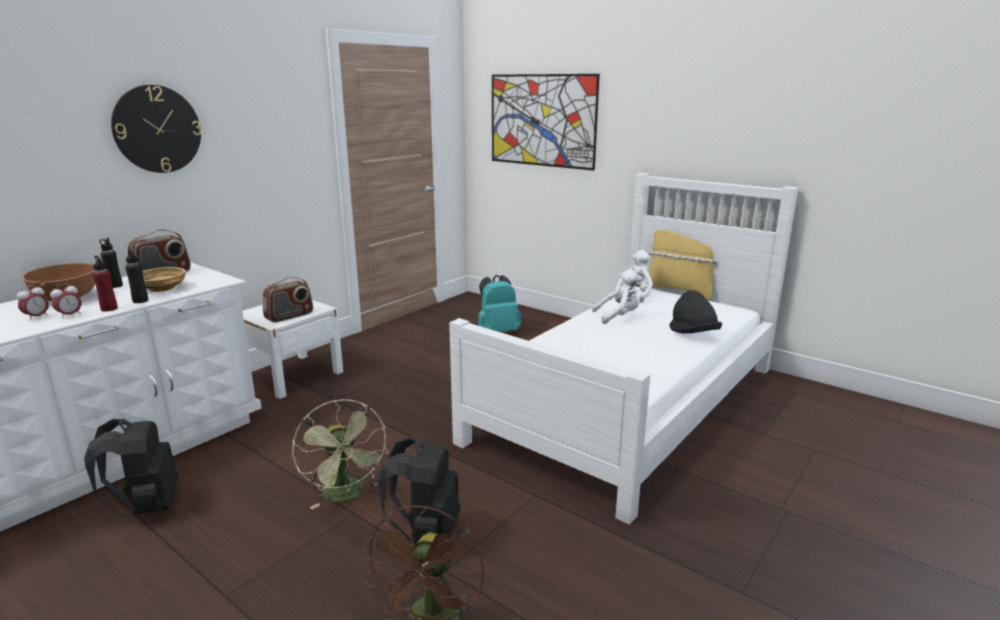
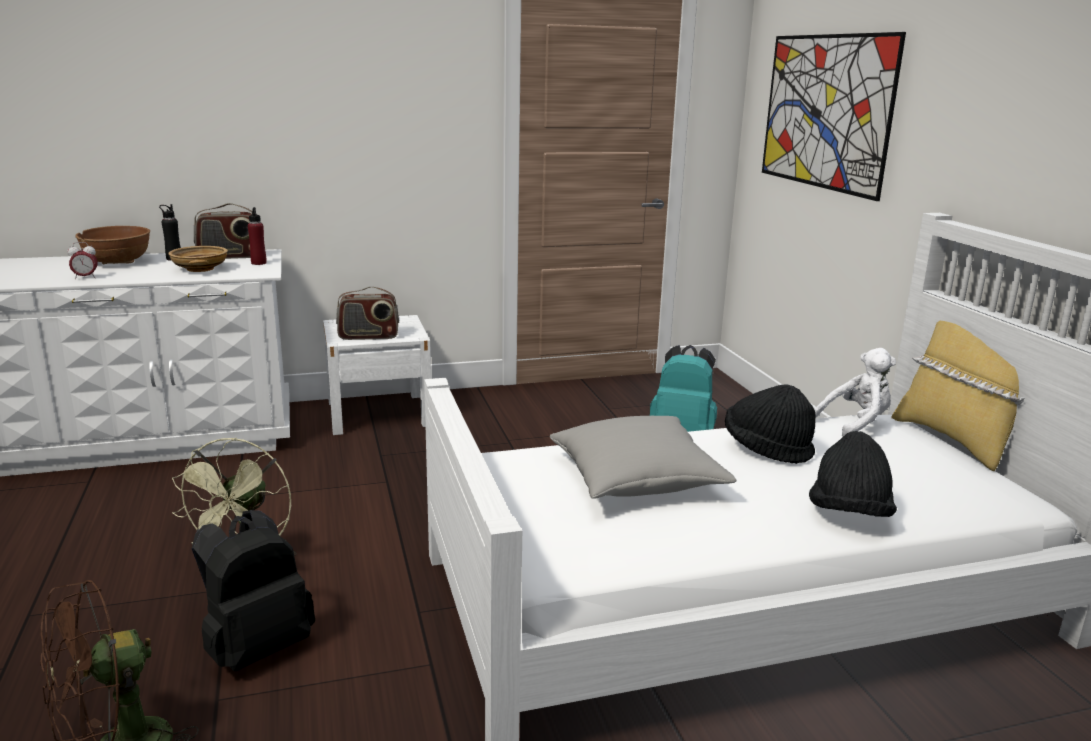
camera: 35 degrees right, 0 degrees up
(37, 317) = (64, 273): alarm clock -> none
(109, 309) = (122, 278): red bottle -> red bottle (259, 263)
(140, 301) = (158, 276): black bottle -> none
(147, 506) = (95, 500): black backpack -> none
(157, 129) = (257, 88): wall clock -> none
(589, 349) = (636, 479): none -> grey pillow
(618, 317) = (766, 449): white plush toy -> black hat

